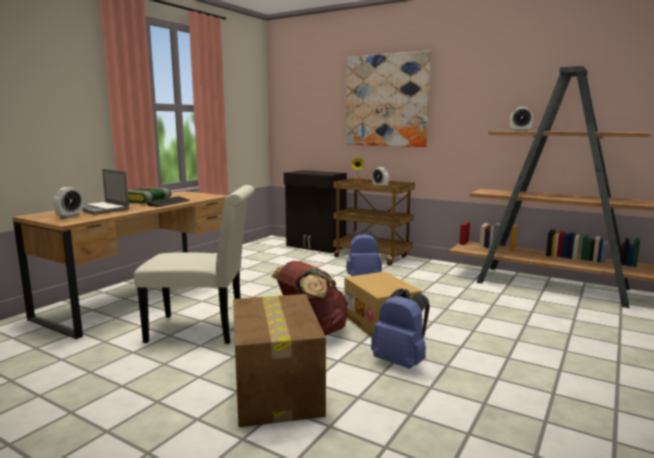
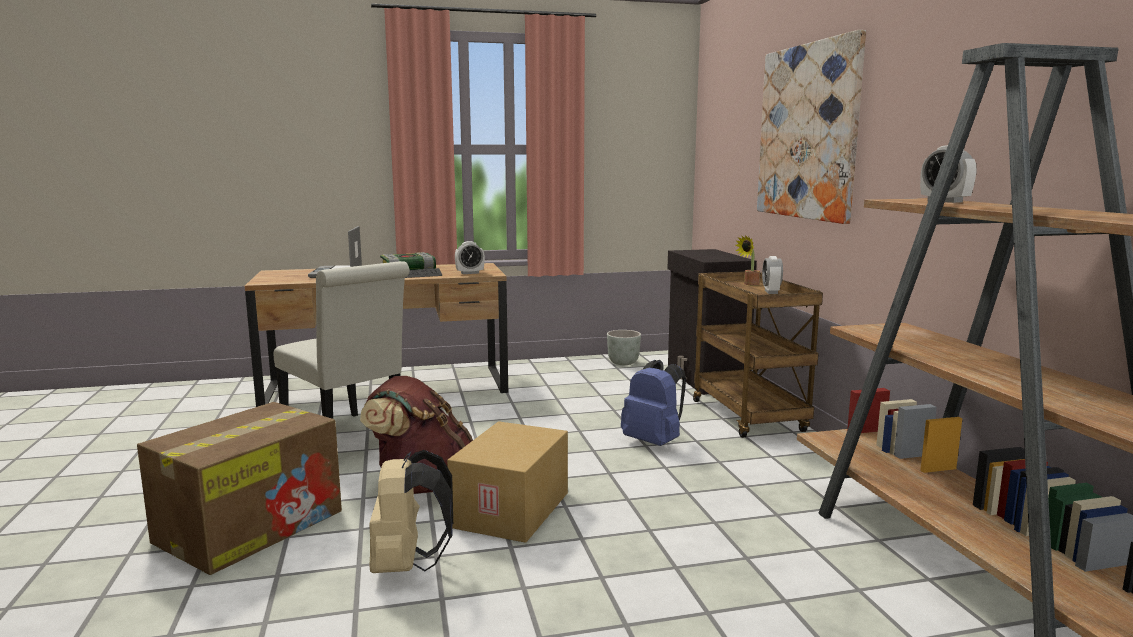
camera: 45 degrees right, 0 degrees up
(69, 216) = (288, 277): alarm clock -> alarm clock (470, 273)
(257, 248) = (623, 363): none -> grey planter
(401, 362) = (408, 565): blue backpack -> beige backpack

